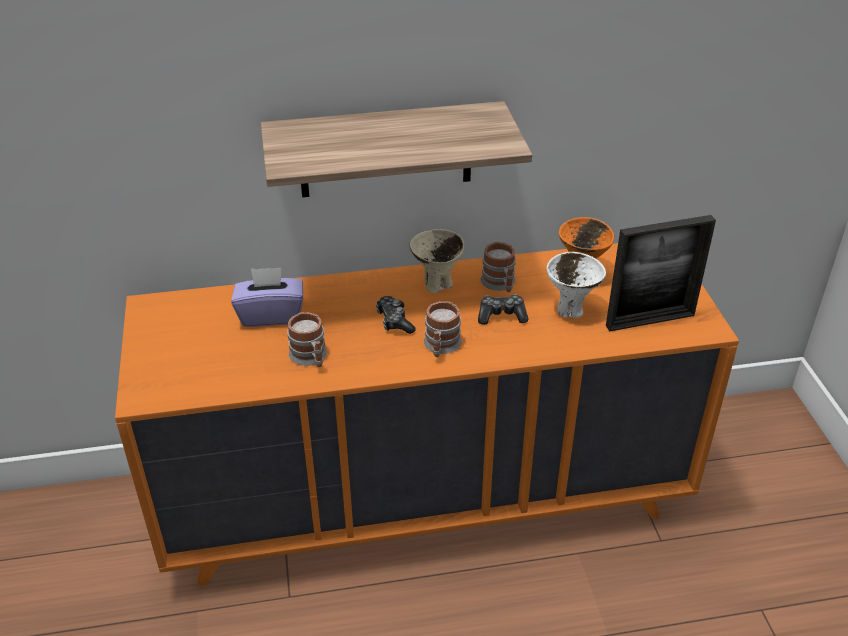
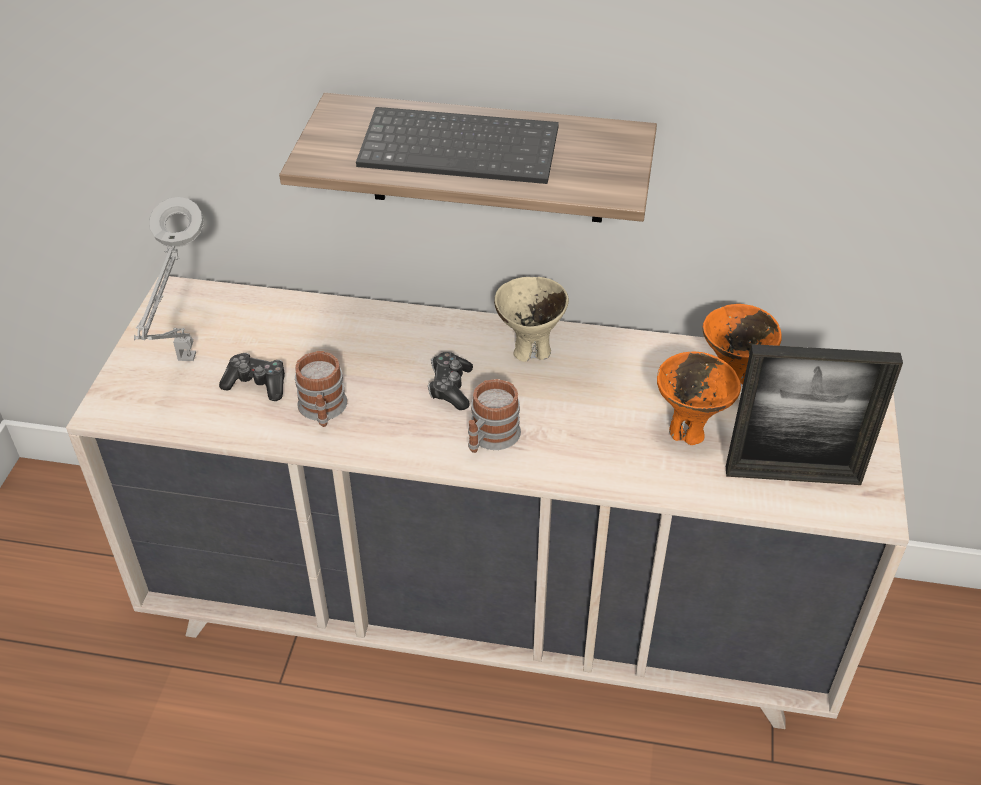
camera: 20 degrees right, 5 degrees up
(185, 350) = (186, 362): none -> grey table lamp
(271, 315) = (306, 341): purple tissue box -> none
(386, 139) = (462, 149): none -> keyboard
(426, 499) = (492, 610): orange dresser -> beige dresser
(500, 284) = (613, 370): mug -> none
(501, 315) = (591, 415): game controller -> game controller (257, 384)
(570, 310) = (689, 431): white bowl -> orange bowl

